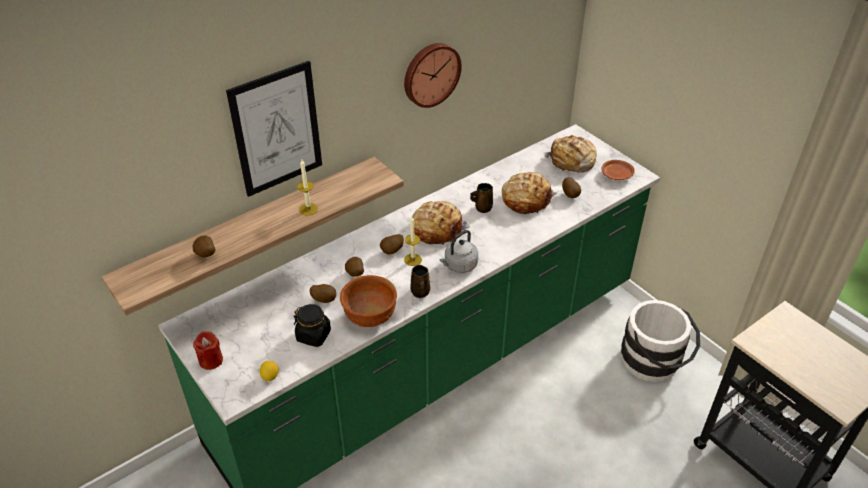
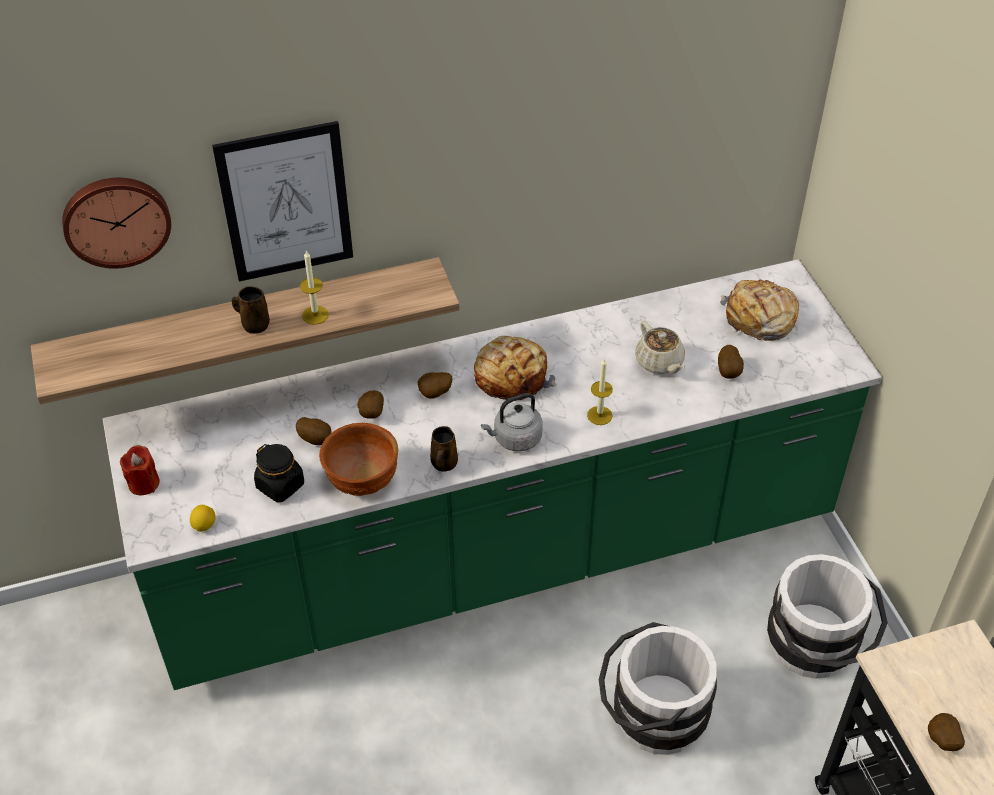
camera: 20 degrees right, 5 degrees up
(205, 255) = (161, 348): potato -> potato (941, 741)
(413, 259) = (457, 413): candle -> candle (599, 415)
(430, 74) = (536, 158): wall clock -> wall clock (116, 219)
(482, 208) = (590, 360): brown mug -> brown mug (254, 324)
(526, 199) = (659, 362): bread -> beige teapot
(577, 434) = (651, 716): none -> white bucket
(617, 174) = (816, 357): brown plate -> none

